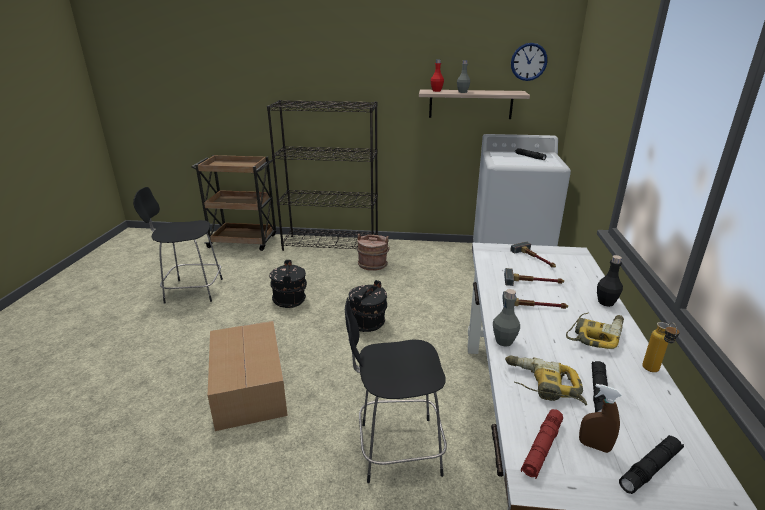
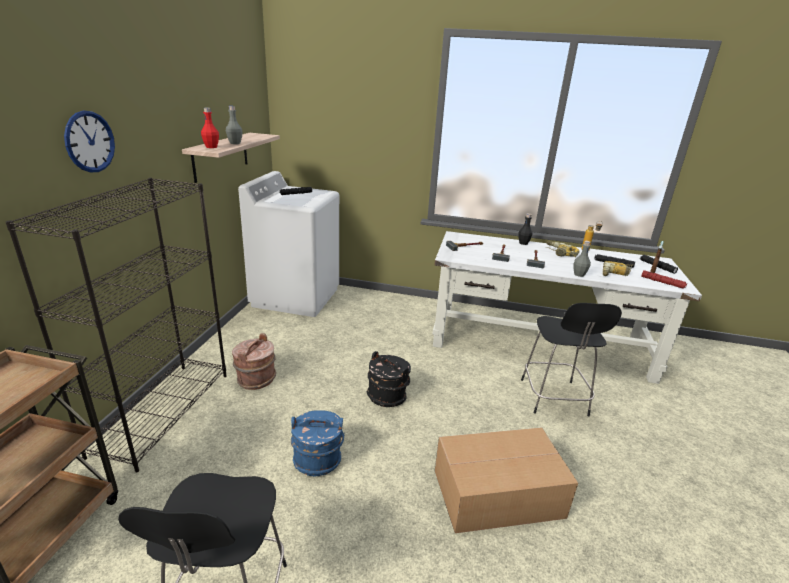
camera: 85 degrees left, 0 degrees up
(290, 300) = (318, 460): black bucket -> blue bucket
(528, 62) = (247, 102): wall clock -> wall clock (90, 142)

